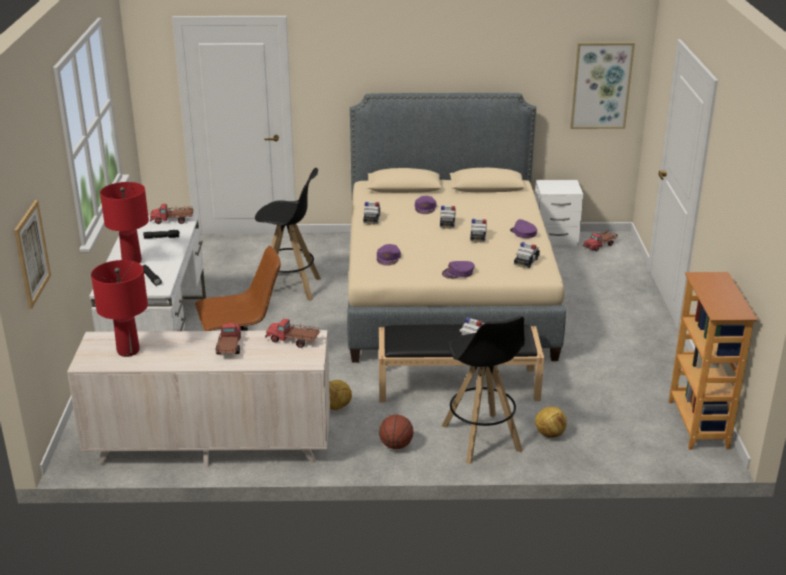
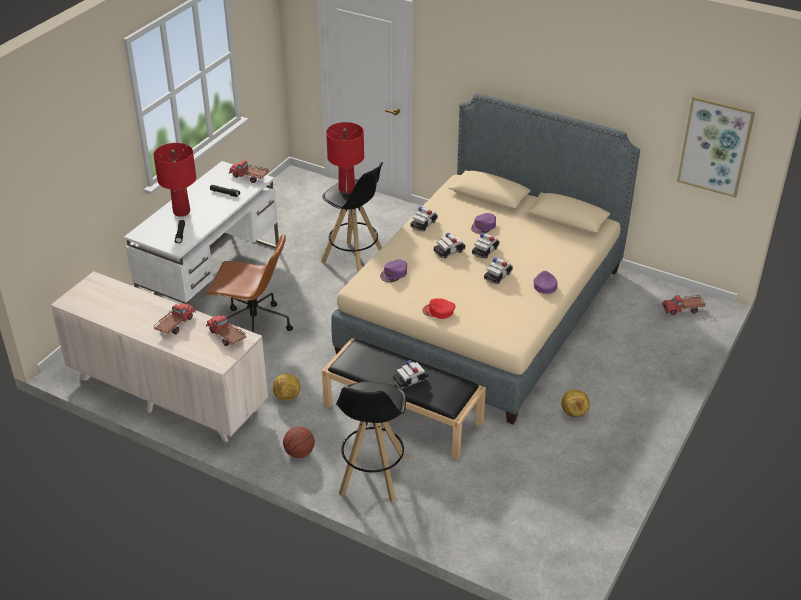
camera: 30 degrees right, 10 degrees up
(32, 253) = (50, 201): picture -> none
(128, 351) = (105, 301): red table lamp -> red table lamp (346, 189)
(458, 273) = (438, 311): purple cap -> red cap
(526, 261) = (512, 320): toy car -> toy car (449, 251)
(549, 434) = (432, 496): football -> football (573, 413)
(555, 240) = (644, 288): white nightstand -> none
(699, 425) = (576, 544): bookcase -> none

